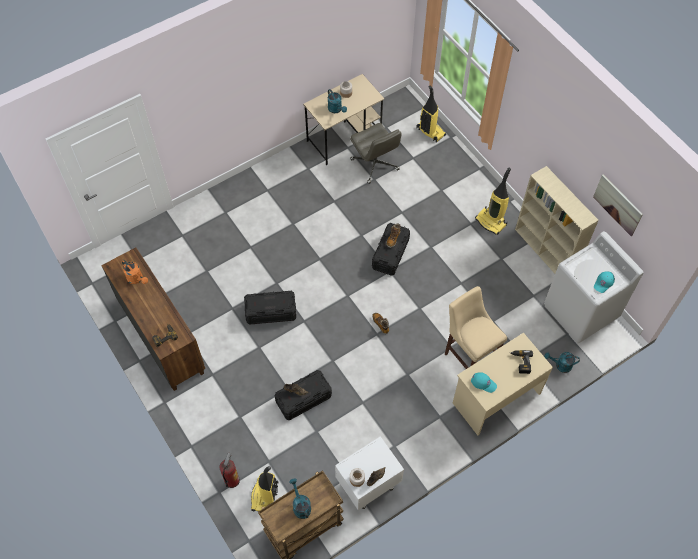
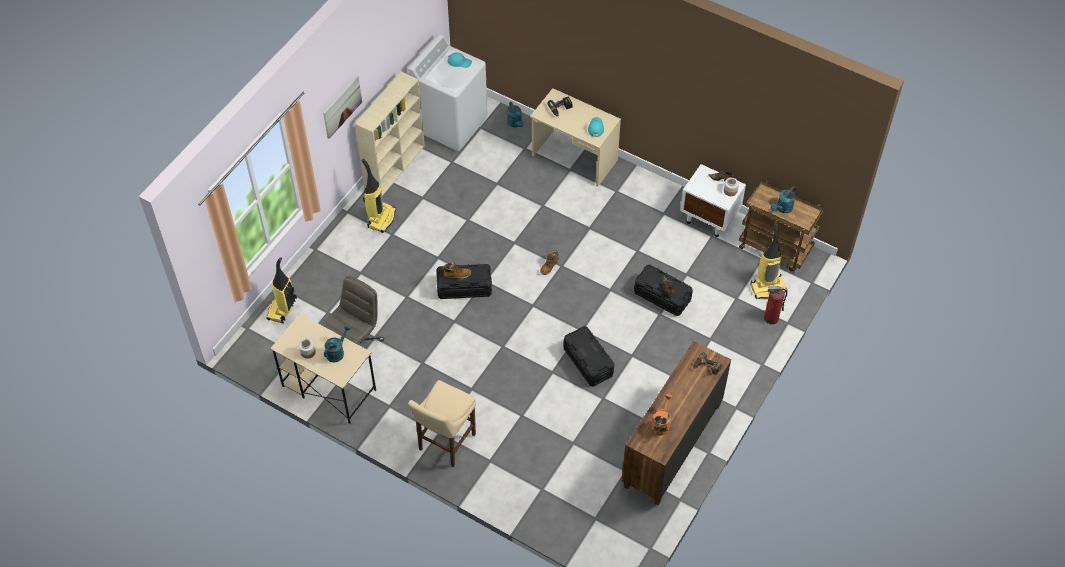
camera: 115 degrees left, 5 degrees down
(468, 356) = (544, 189): beige stool -> beige stool (445, 444)
(617, 205) = (400, 38): picture -> picture (342, 107)

